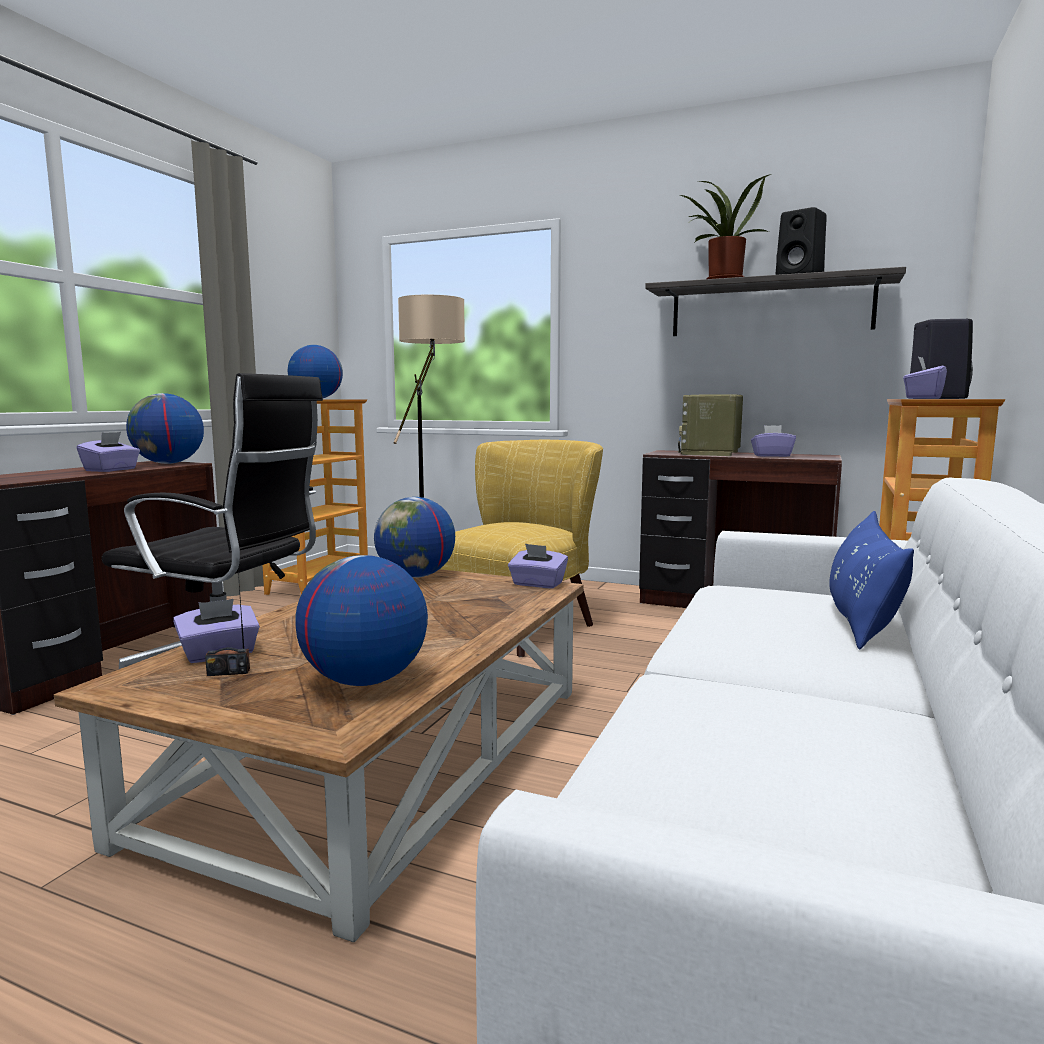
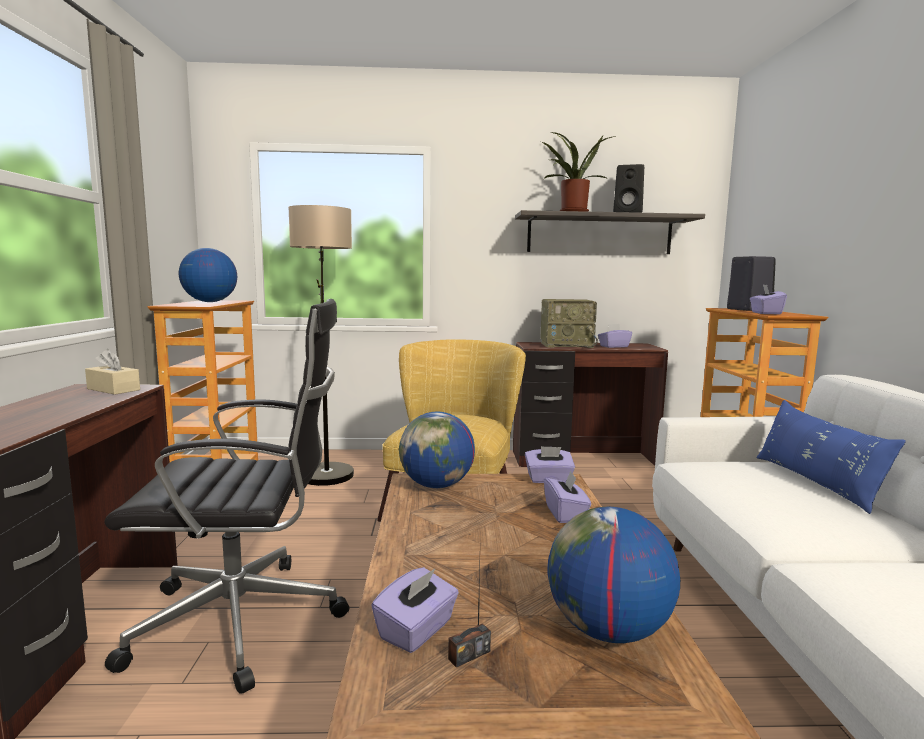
camera: 25 degrees left, 0 degrees up
(111, 470) = (72, 408): purple tissue box -> purple tissue box (565, 514)
(168, 463) = (113, 389): globe -> beige tissue box
(711, 453) = (567, 345): radio -> radio turned 90 degrees counterclockwise

